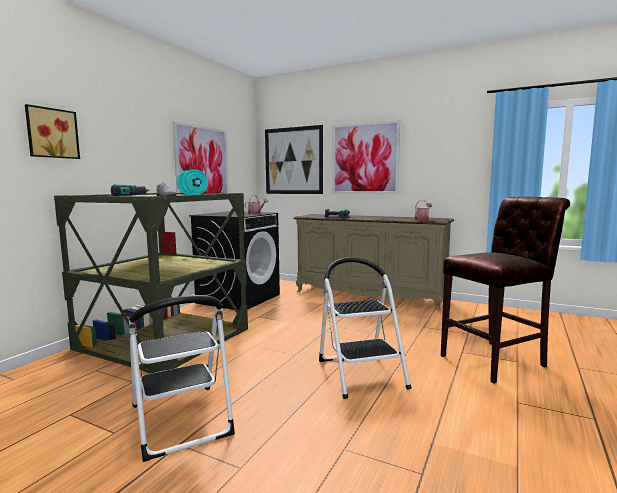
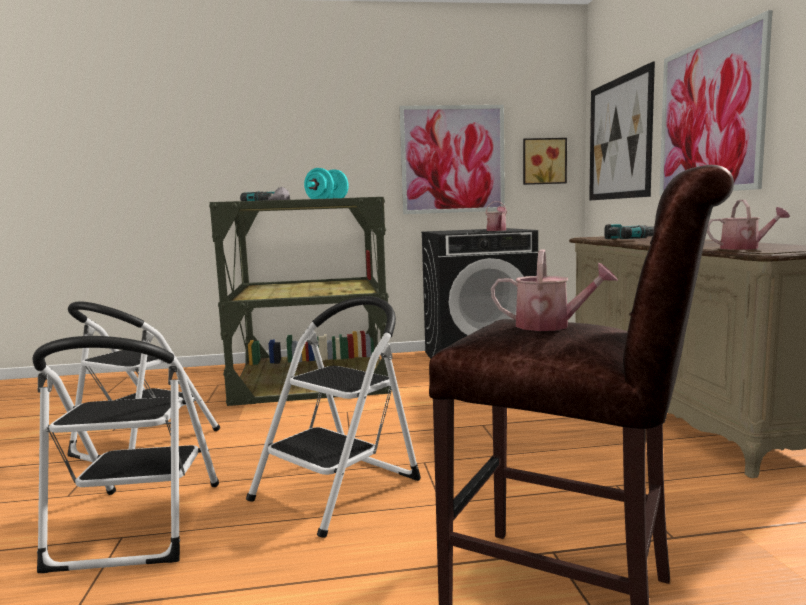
camera: 55 degrees right, 0 degrees up
(51, 133) = (239, 142): picture -> picture (543, 161)
(335, 441) = (136, 527): none -> step ladder
(498, 253) = (550, 326): none -> watering can

